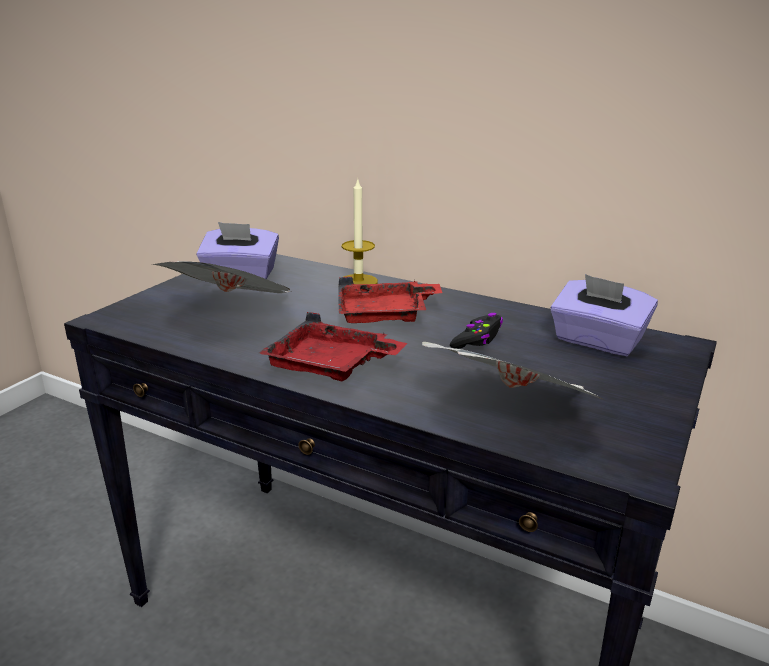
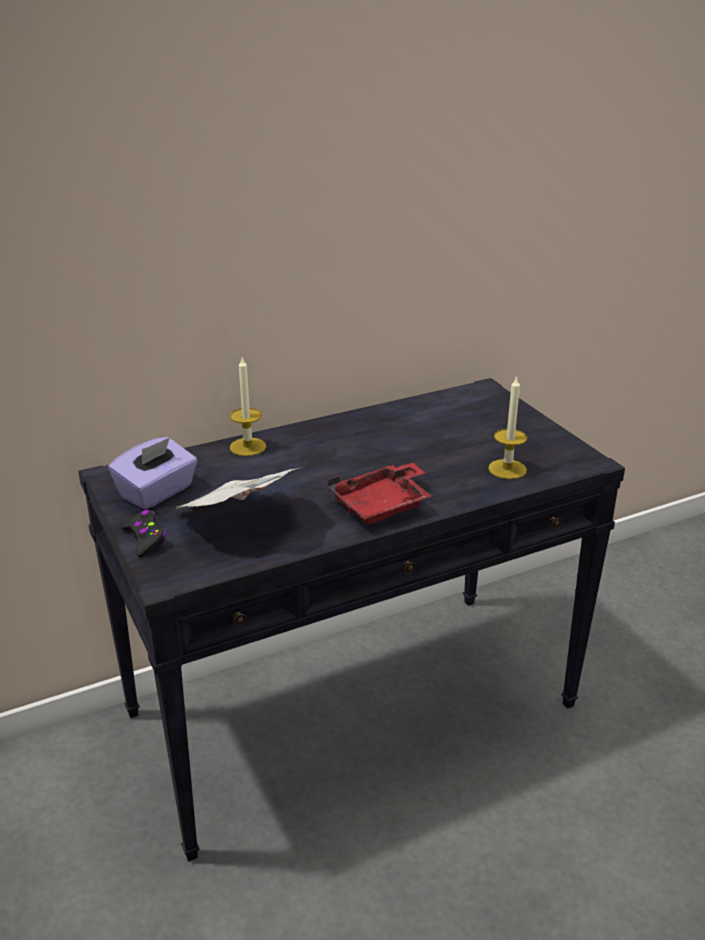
camera: 55 degrees left, 5 degrees up
(385, 315) = (326, 459): red tray -> none
(477, 339) = (405, 442): black game controller -> black game controller (145, 539)
(514, 413) = (507, 469): newspaper -> candle
(597, 341) = (452, 408): purple tissue box -> none

